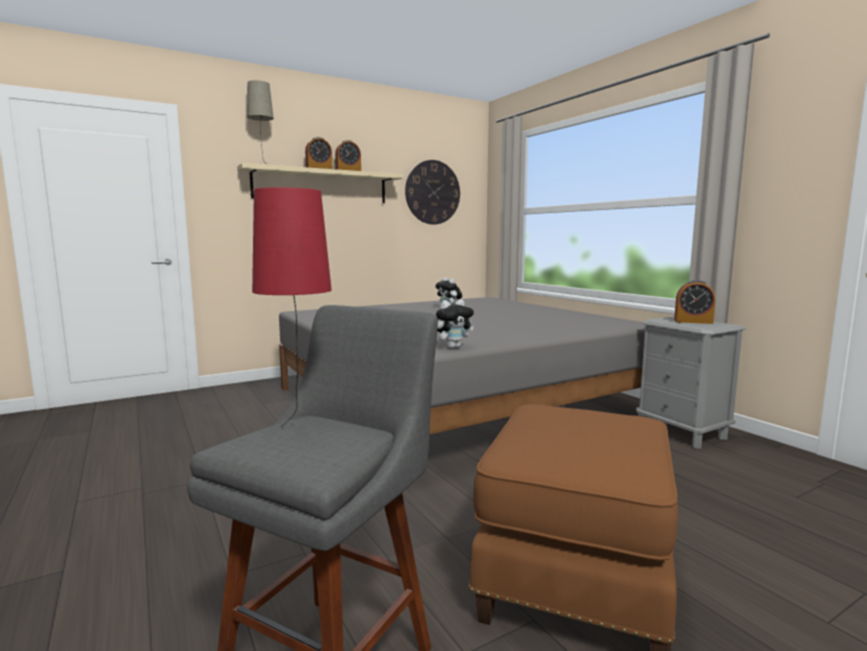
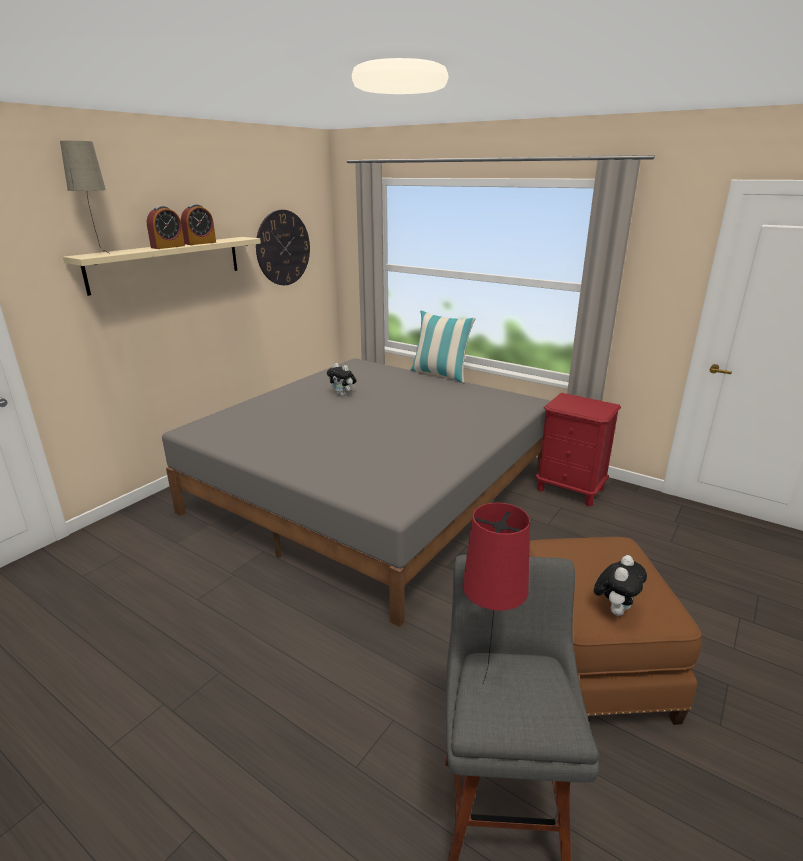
camera: 25 degrees left, 15 degrees up
(453, 347) = (429, 482): plush toy -> plush toy (615, 609)
(559, 307) = (440, 374): none -> pillow
(682, 432) = (570, 489): grey nightstand -> red nightstand
(693, 321) = (582, 403): alarm clock -> none

